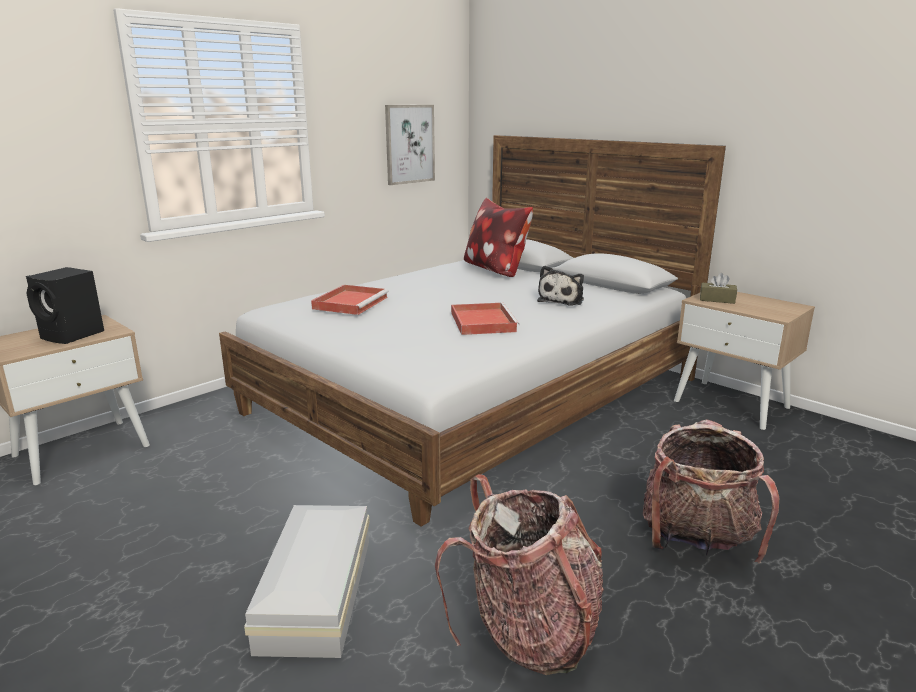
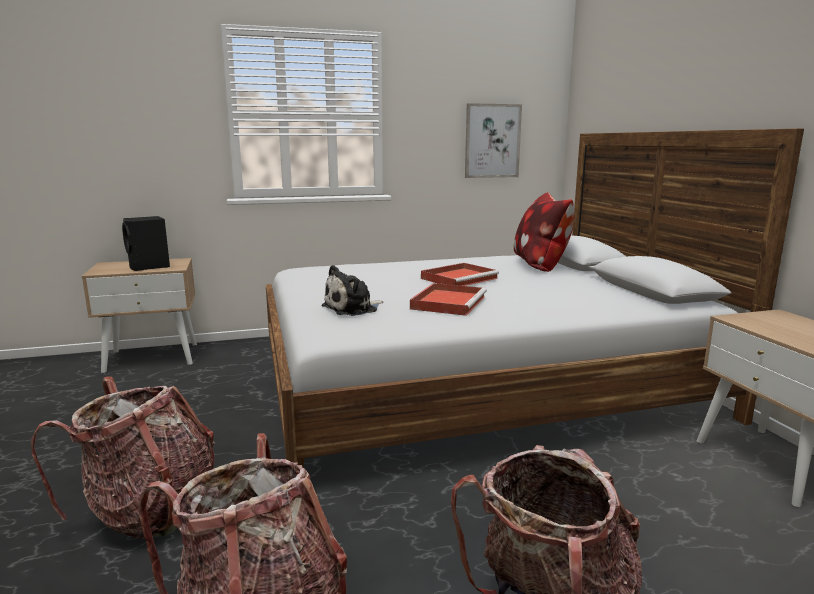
camera: 30 degrees right, 5 degrees down
(313, 594) = (148, 509): white storage box -> backpack
(351, 302) = (361, 271): red tray -> red tray (460, 278)
(562, 300) = (564, 297): plush toy -> plush toy (353, 308)
(717, 299) = (761, 322): brown tissue box -> none

